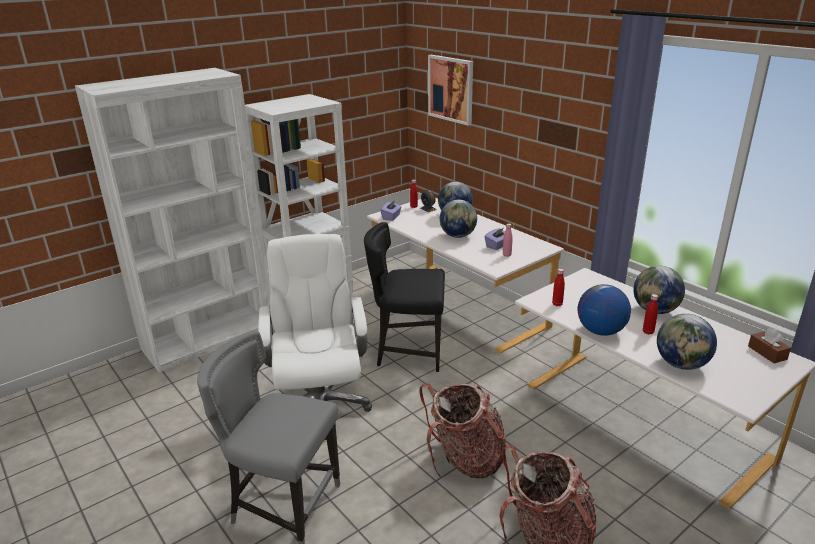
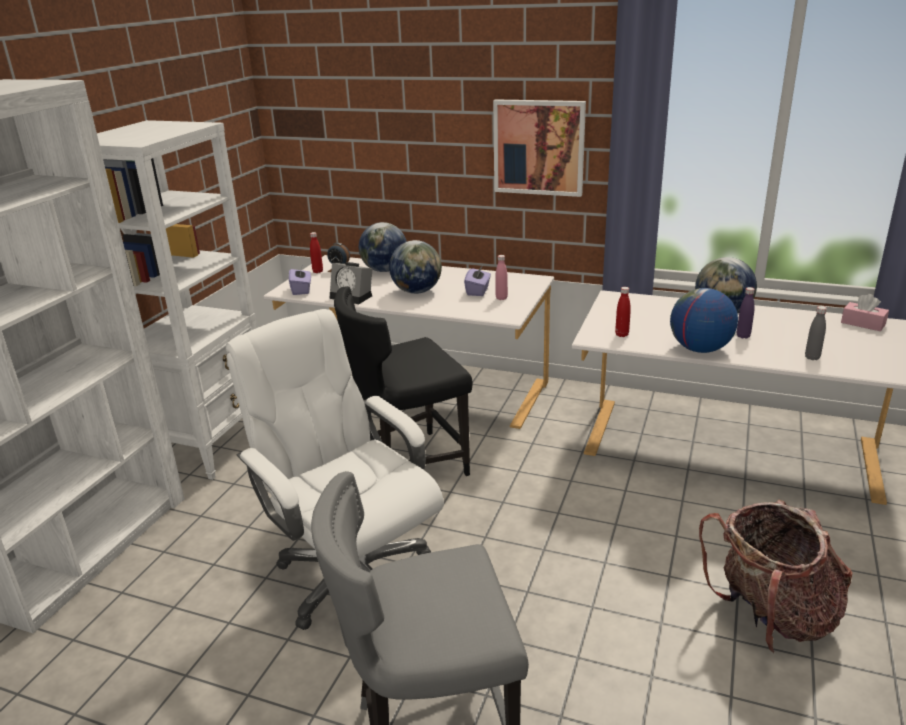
camera: 30 degrees left, 0 degrees up
(416, 229) = (353, 296): none -> alarm clock
(451, 89) = (341, 96): picture -> picture (539, 147)
(465, 460) = (601, 566): backpack -> none
(648, 332) = (743, 336): red bottle -> purple bottle
(681, 364) = (812, 357): globe -> grey bottle
(767, 353) = (863, 323): brown tissue box -> pink tissue box

